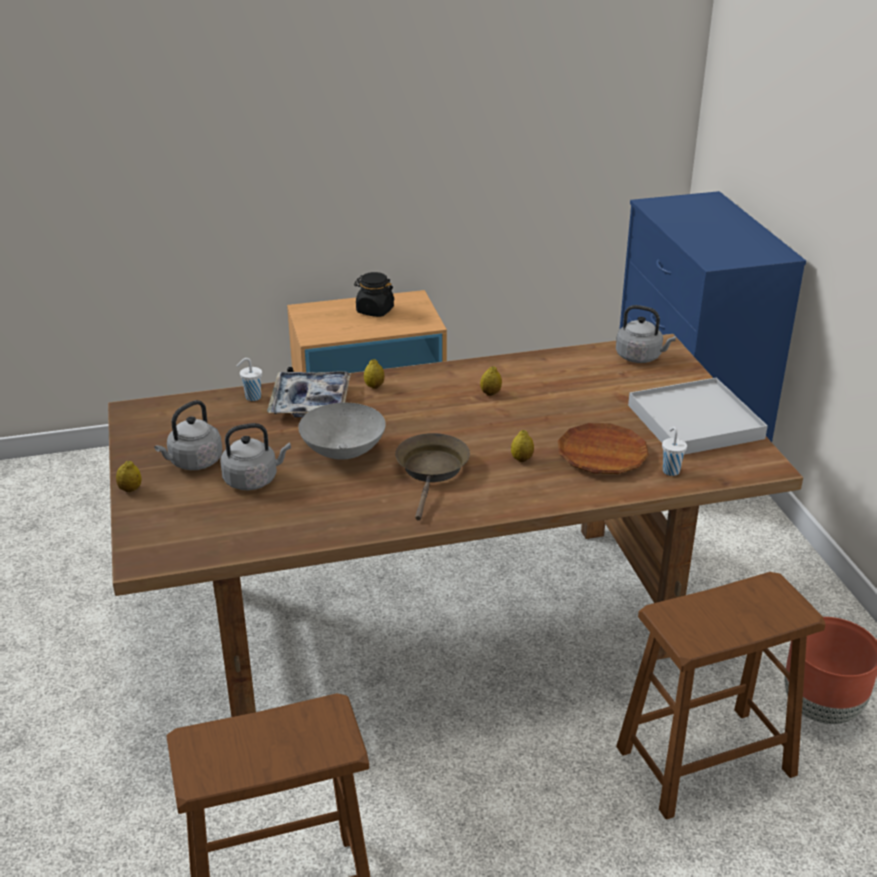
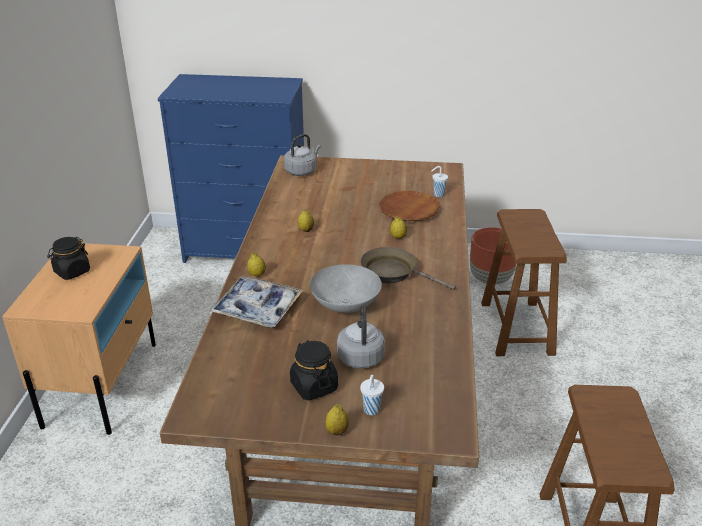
camera: 70 degrees left, 0 degrees up
(193, 462) = (313, 386): grey kettle -> black jar
(252, 397) = (225, 338): white cup -> white cup (371, 410)
(694, 422) = (390, 175): white tray -> none

